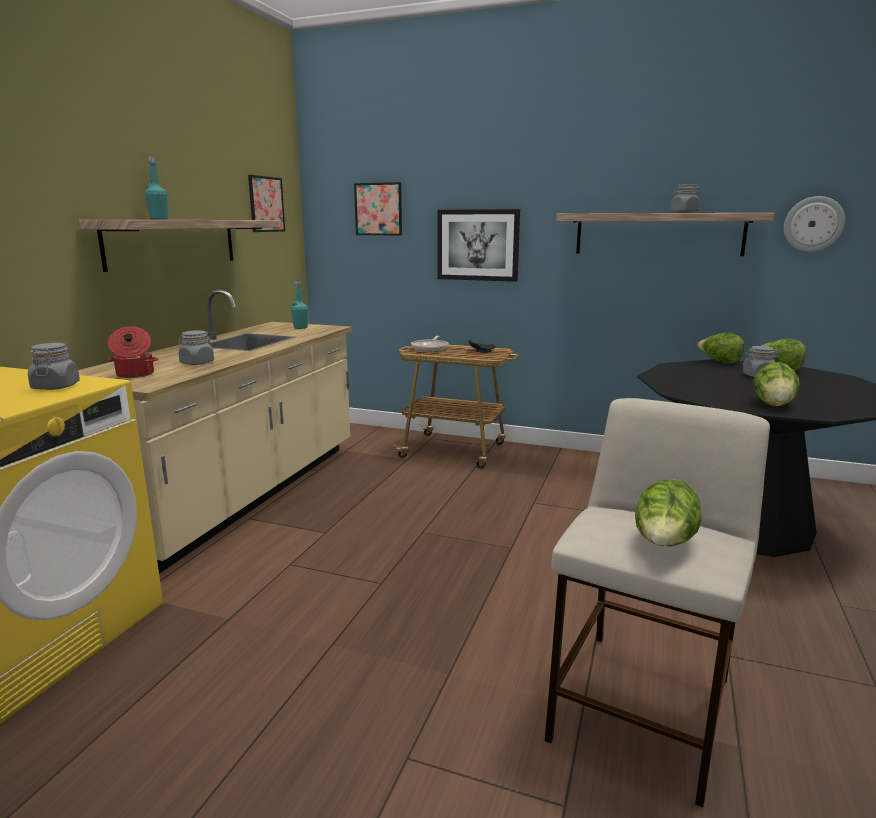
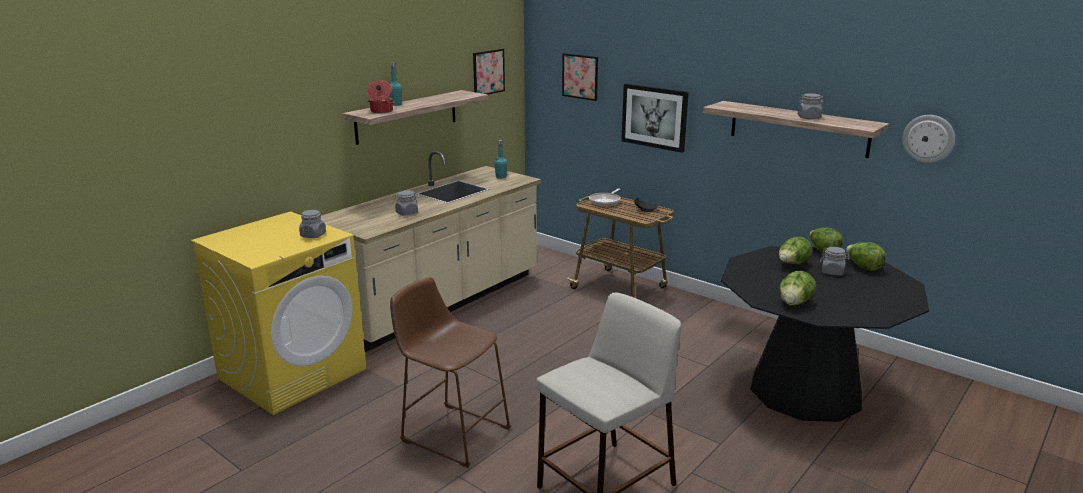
camera: 20 degrees right, 5 degrees up
(134, 375) = (364, 221): cooking pot -> cooking pot (381, 111)
(352, 677) = (451, 432): none -> brown stool
(664, 545) = (593, 386): lettuce -> lettuce (792, 264)

